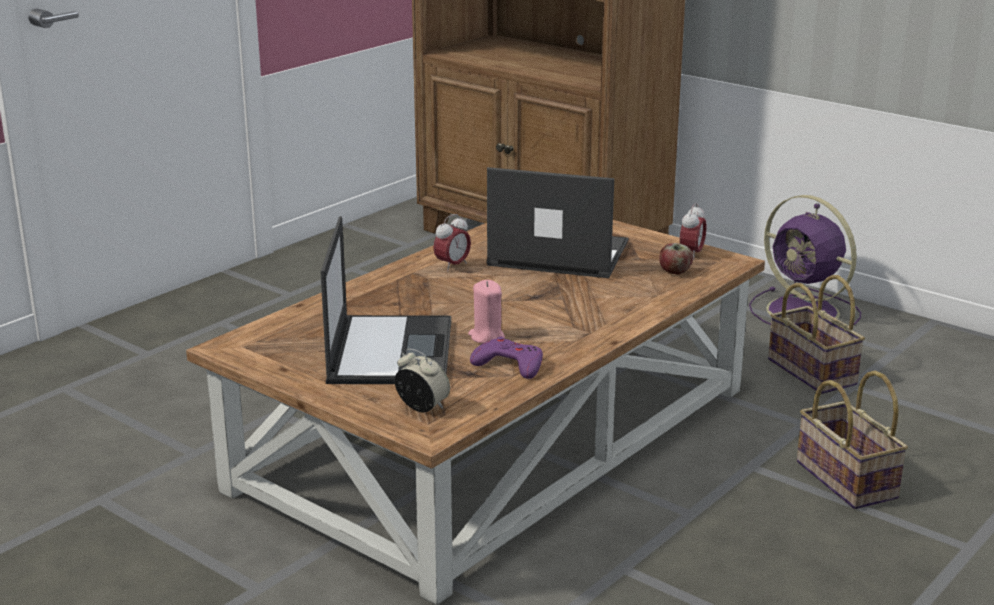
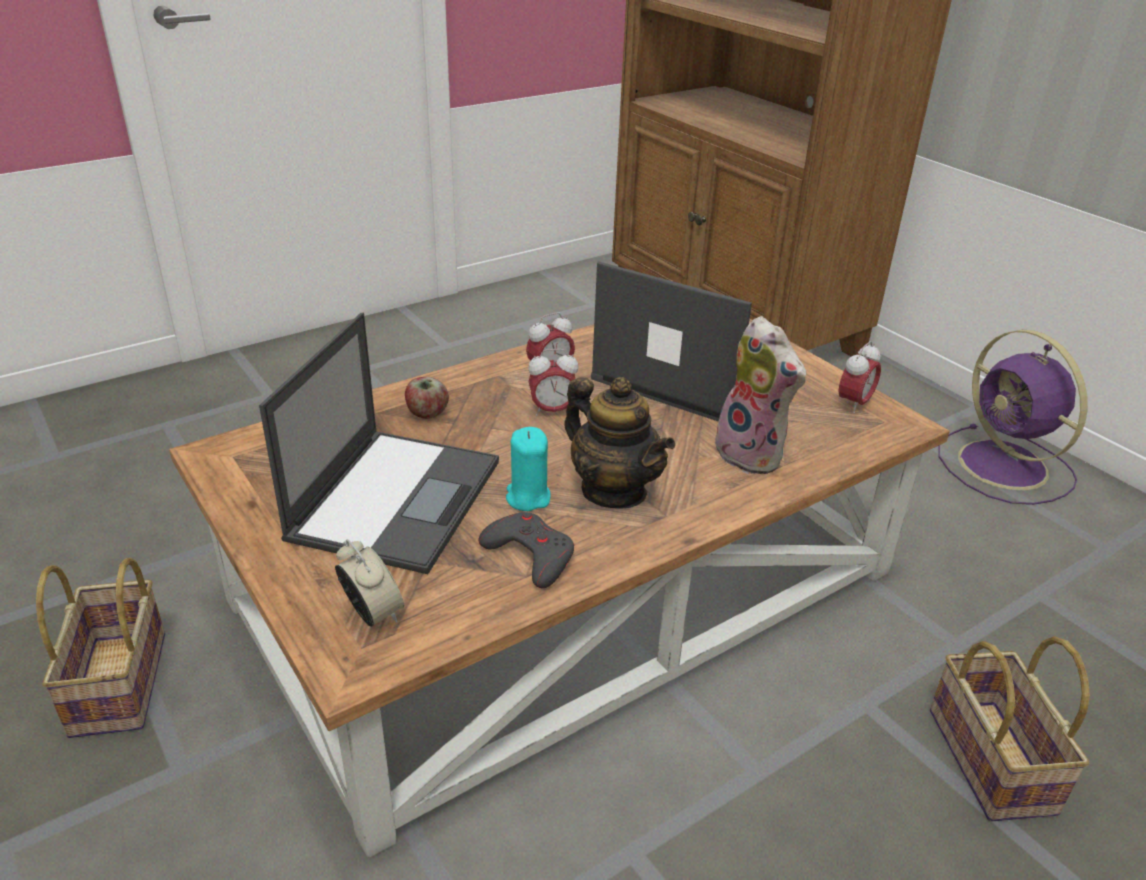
camera: 15 degrees right, 10 degrees up
(470, 287) = (552, 411): none -> alarm clock
(486, 337) = (527, 497): pink candle -> turquoise candle
(509, 364) = (530, 554): purple game controller -> grey game controller
(546, 324) = (614, 490): none -> teapot
(634, 292) = (753, 455): none -> plush toy
(675, 272) = (821, 430): apple -> apple (427, 414)
(814, 372) = (993, 562): basket -> basket (121, 686)

